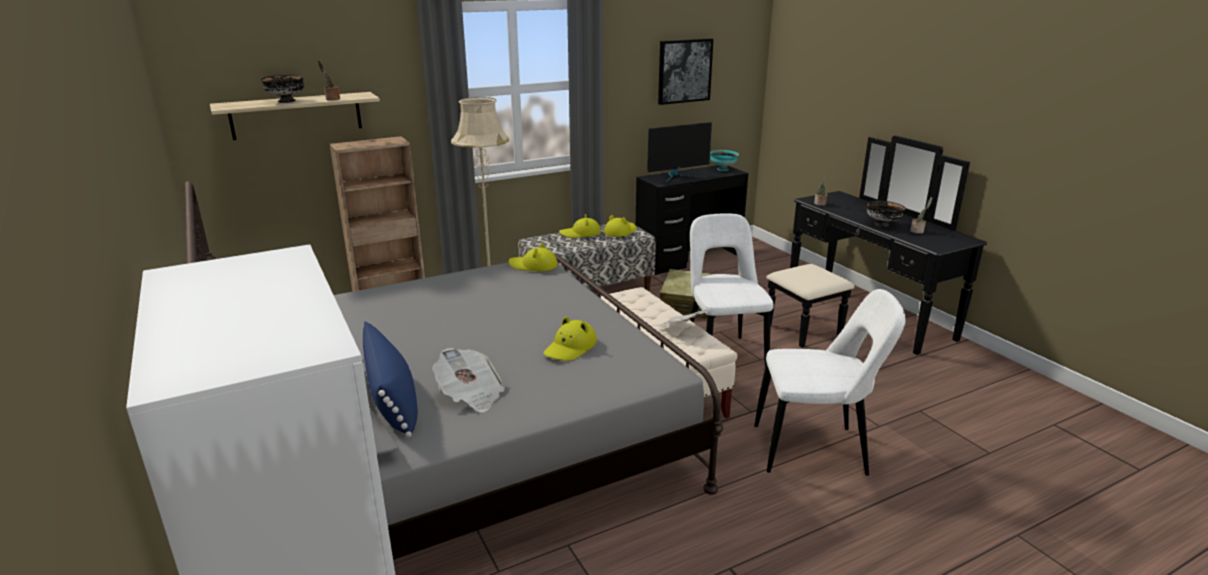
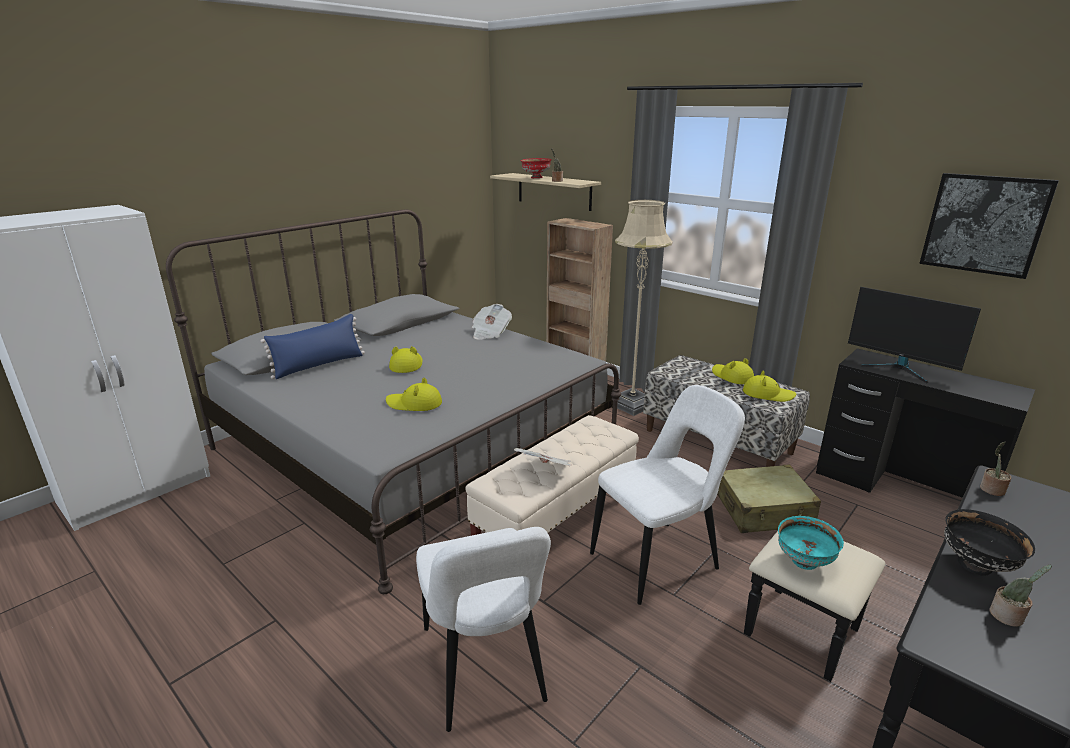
camera: 70 degrees right, 0 degrees up
(287, 101) = (536, 178): black bowl -> red bowl
(470, 395) = (329, 385): newspaper -> newspaper (490, 333)
(533, 266) = (571, 360): yellow hat -> yellow hat (406, 365)
(723, 169) = (1003, 391): turquoise bowl -> turquoise bowl (804, 562)

